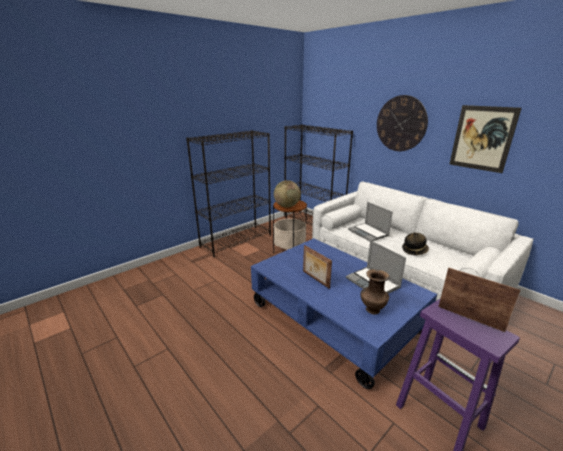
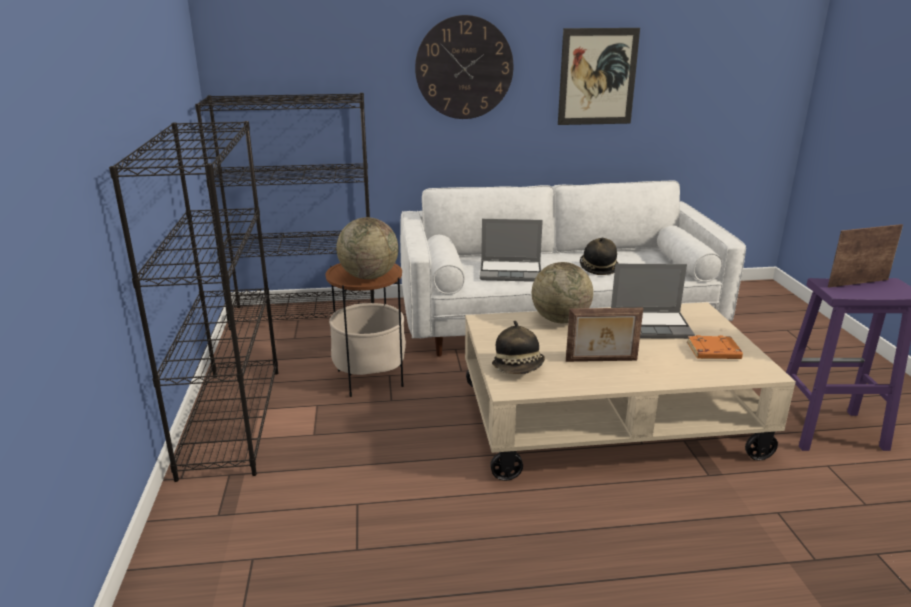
camera: 55 degrees left, 0 degrees up
(283, 263) = (519, 368): none -> hat
(334, 317) = (607, 419): blue coffee table -> beige coffee table
(341, 258) = (560, 320): none -> globe
(372, 309) = (713, 352): brown vase -> orange book

